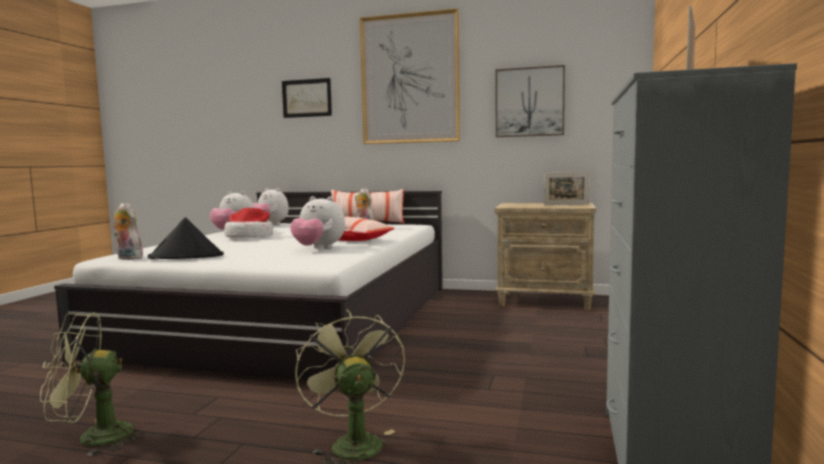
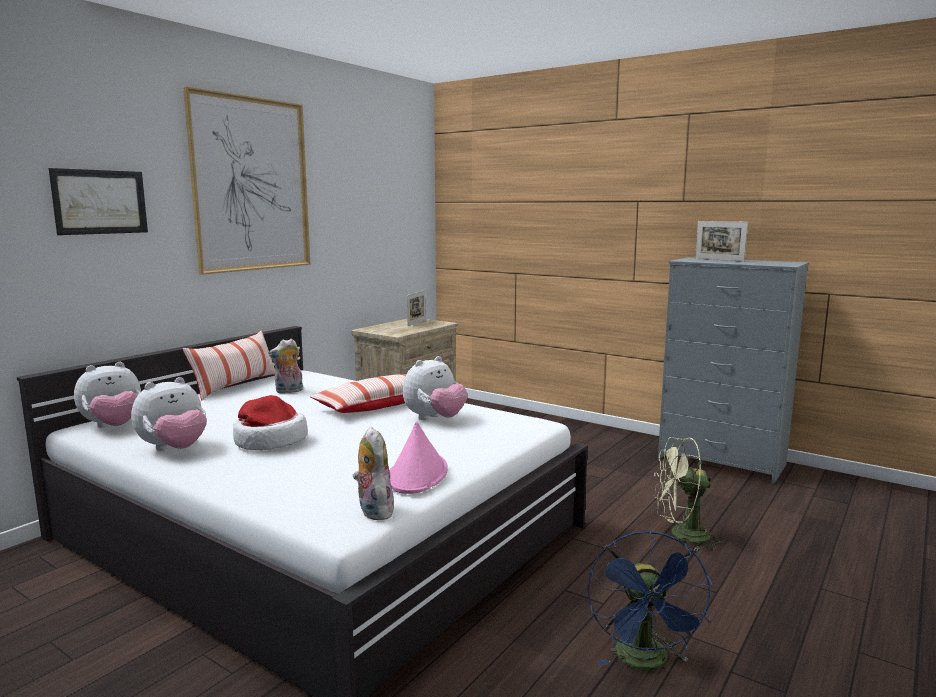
camera: 70 degrees left, 5 degrees up
(93, 438) = (645, 663): green fan -> blue fan
(127, 258) = (373, 511): plush toy -> plush toy turned 105 degrees clockwise
(186, 257) = (417, 475): black hat -> pink hat
(529, 102) = (363, 220): picture -> none

